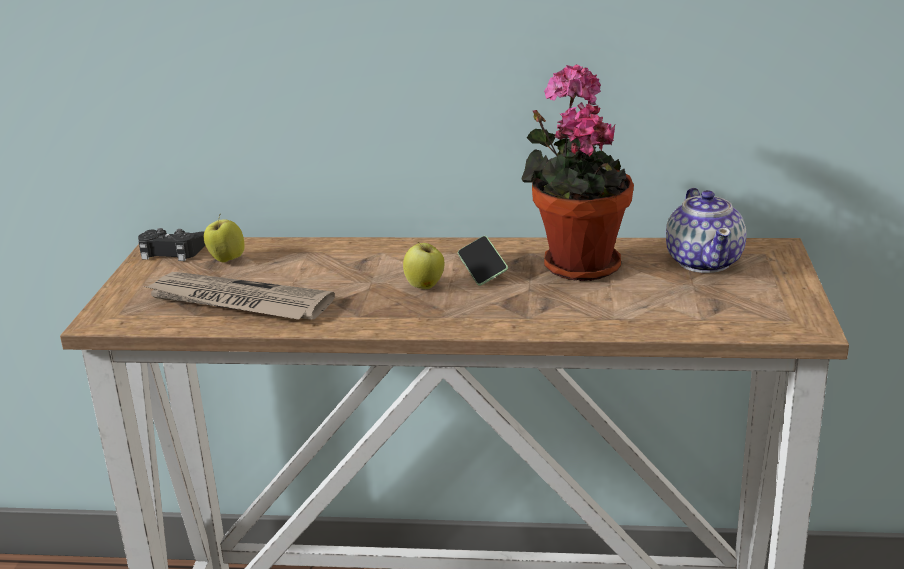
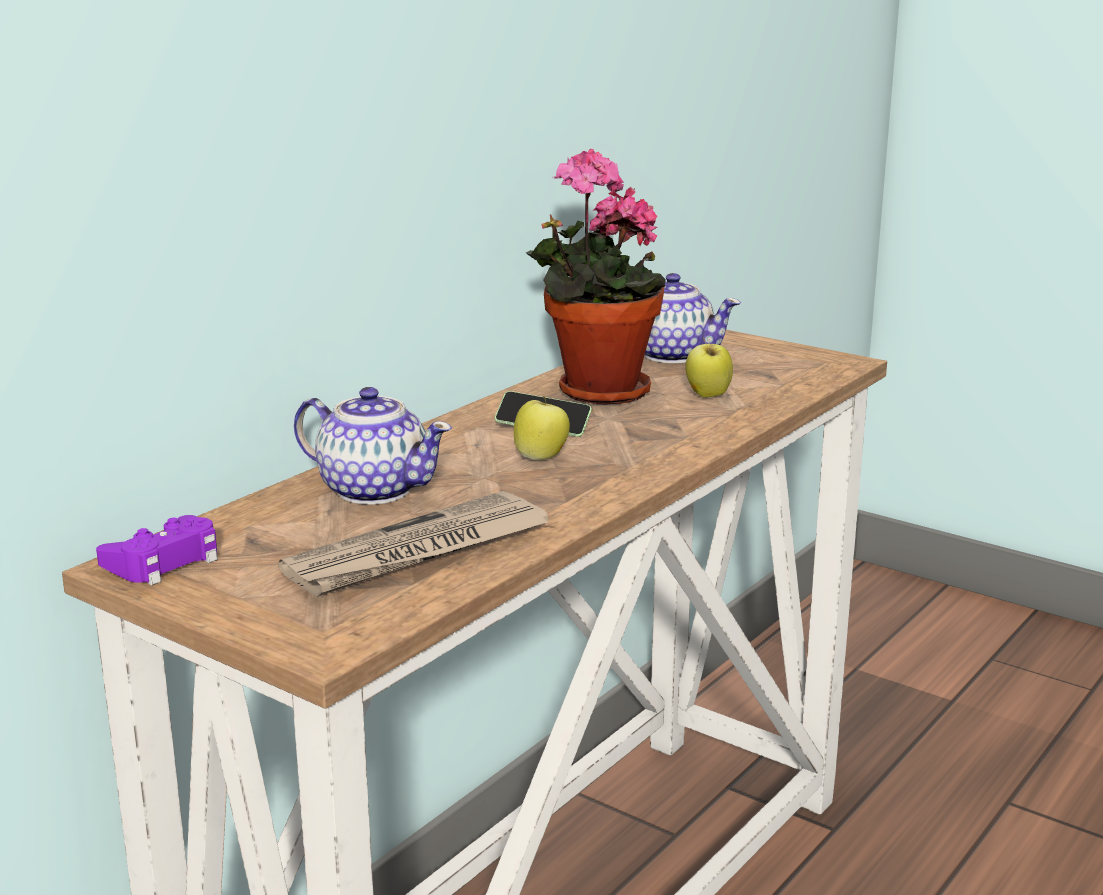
camera: 60 degrees left, 5 degrees down
(171, 251) = (164, 561): black game controller -> purple game controller
(226, 260) = (268, 535): apple -> apple (708, 395)
(317, 261) = (373, 489): none -> teapot

